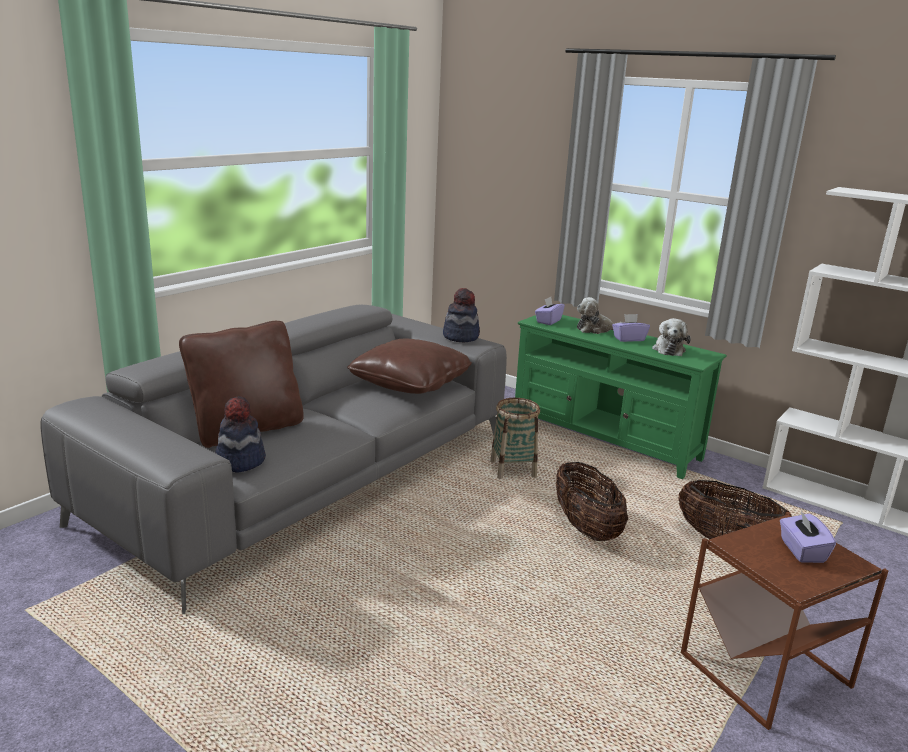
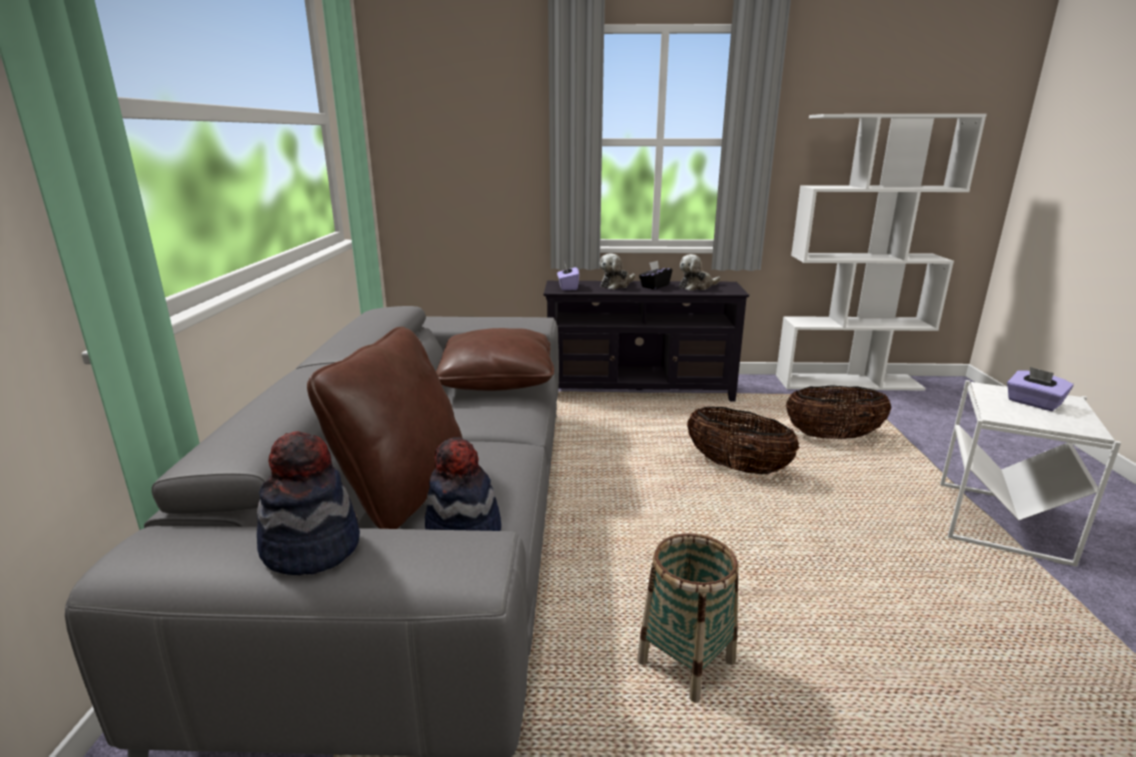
camera: 35 degrees left, 0 degrees up
(461, 336) = (509, 319): hat -> hat (311, 547)
(513, 469) = (610, 441): basket -> basket (686, 662)
(604, 440) = (639, 391): green tv stand -> black tv stand
(628, 339) = (654, 286): purple tissue box -> black tissue box
(668, 349) = (697, 287): plush toy -> plush toy turned 90 degrees clockwise
(766, 671) = (1002, 521): brown side table -> white side table

